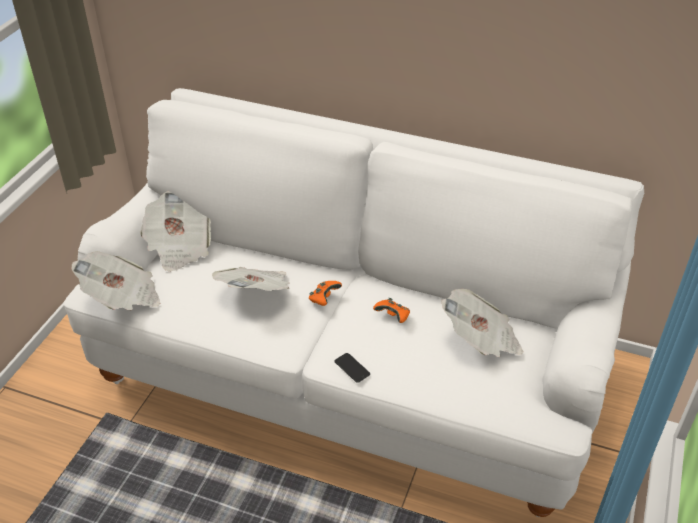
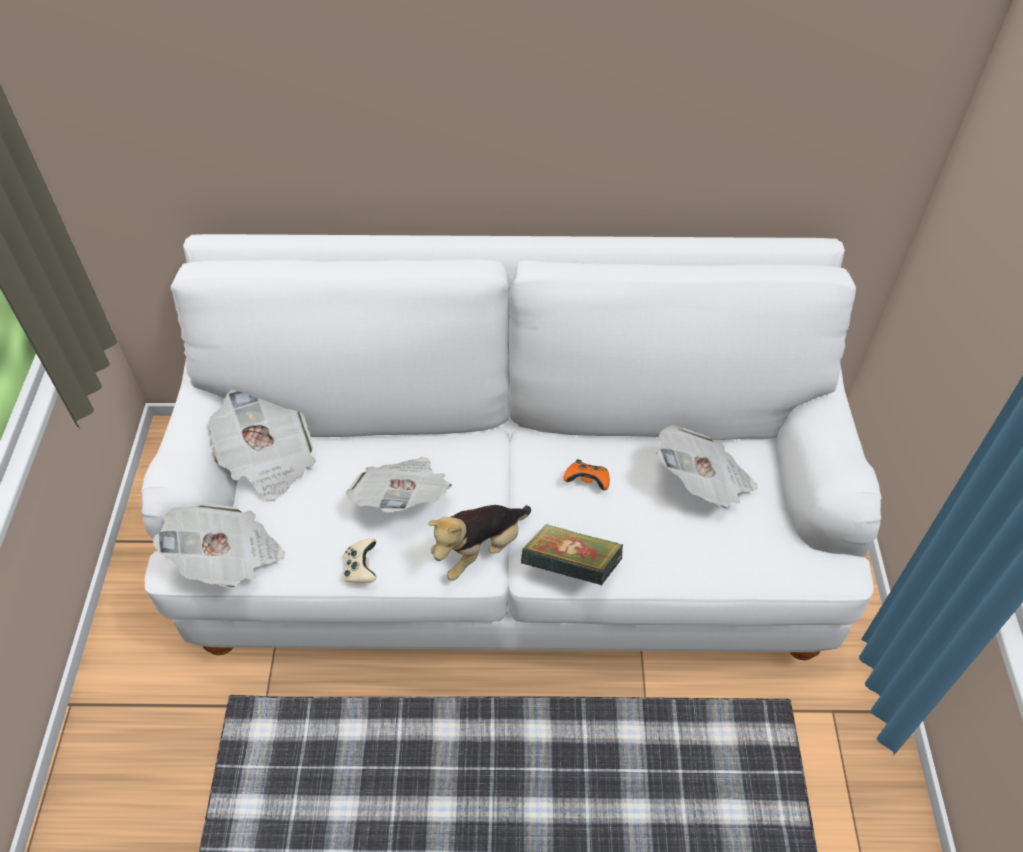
camera: 20 degrees left, 10 degrees up
(205, 327) = (361, 568): none -> beige game controller
(293, 339) = (480, 549): none -> plush toy
(324, 299) = (492, 481): orange game controller -> none
(352, 368) = (571, 568): phone -> book

